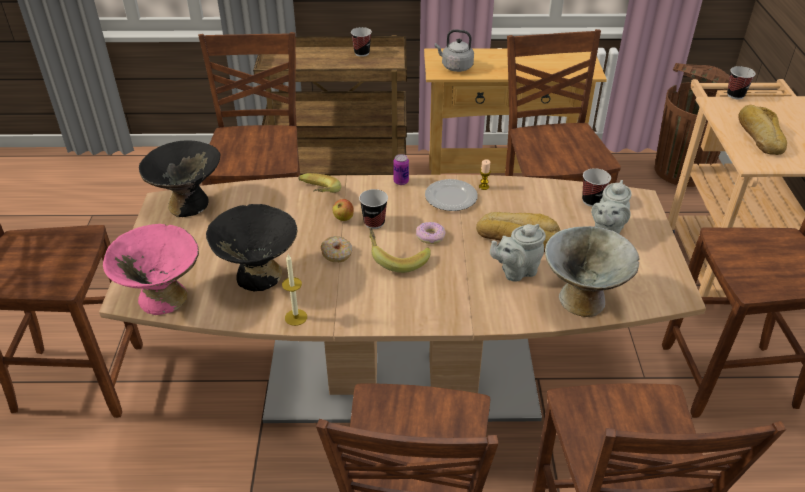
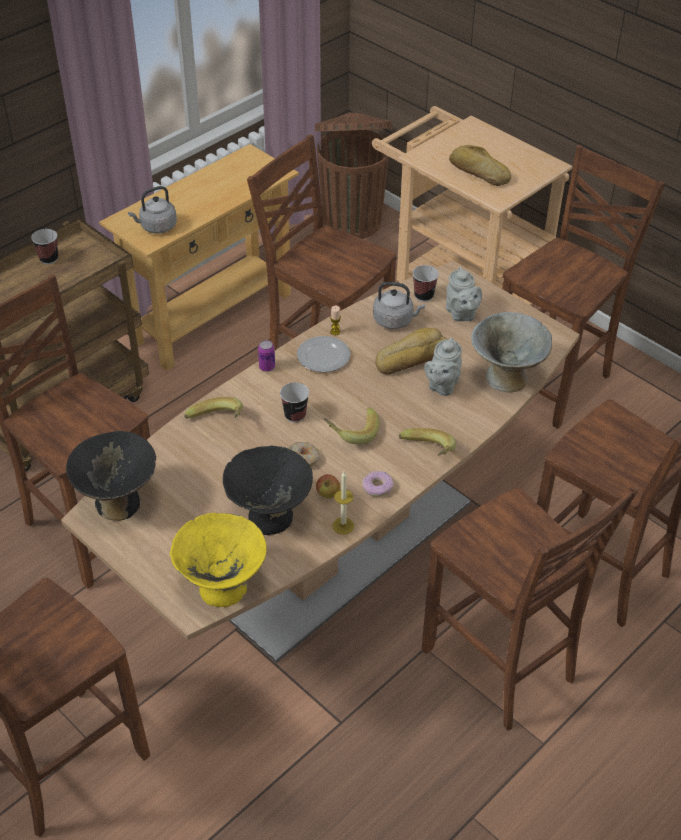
camera: 45 degrees left, 5 degrees up
(163, 298) = (222, 587): pink bowl -> yellow bowl
(343, 218) = (266, 427): apple -> apple (328, 494)
(430, 236) = (351, 398): donut -> donut (377, 487)
(431, 311) = (426, 454): none -> banana
(542, 205) = (395, 320): none -> grey kettle
(735, 95) = (425, 141): cup -> none

